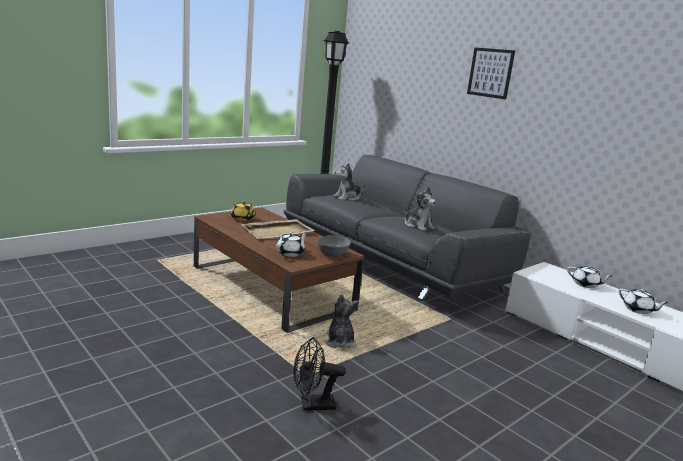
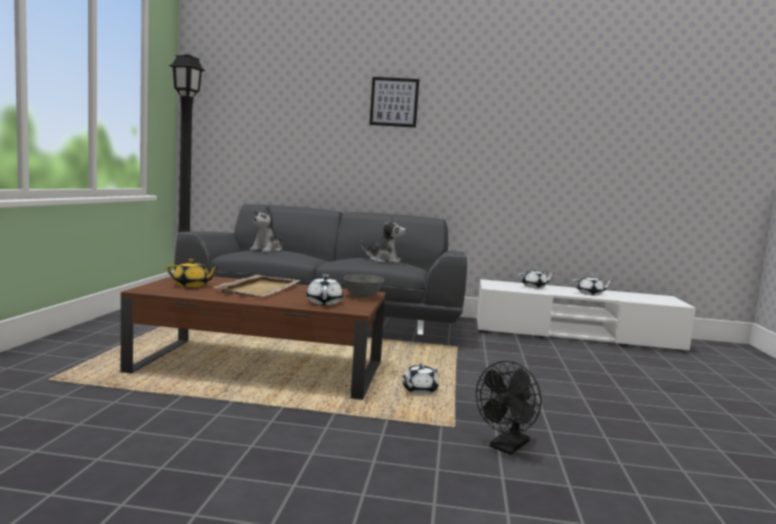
camera: 40 degrees left, 10 degrees down
(339, 342) = (418, 391): plush toy -> white teapot

